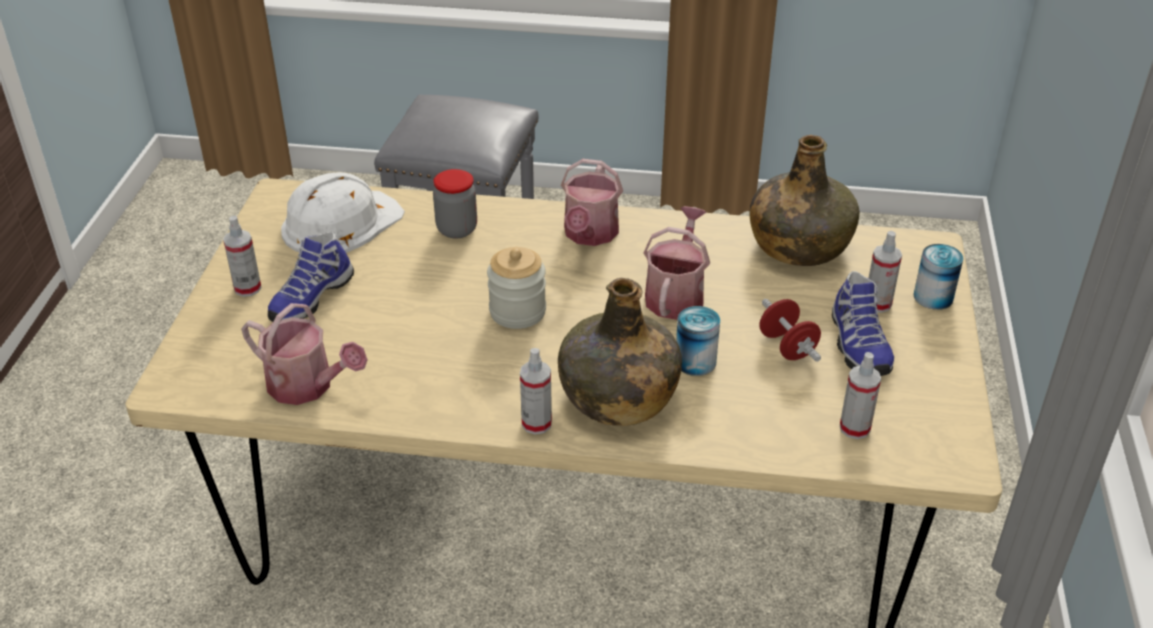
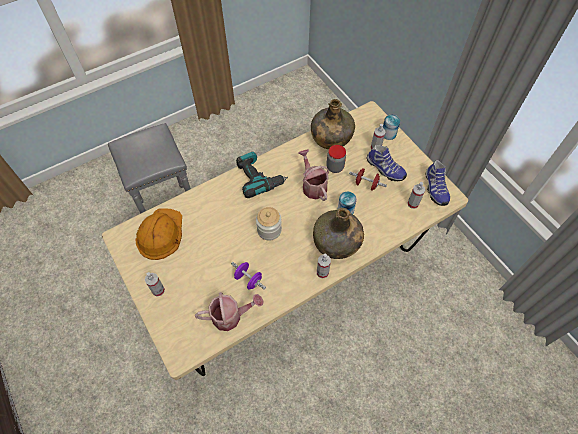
camera: 40 degrees left, 20 degrees up
(310, 298) = (188, 277): shoe -> shoe (435, 188)
(340, 223) = (160, 234): white hard hat -> orange hard hat
(397, 356) = (248, 279): none -> purple dumbbell
(457, 229) = (209, 207): jar -> jar (335, 167)
(589, 235) = (259, 178): watering can -> power drill

